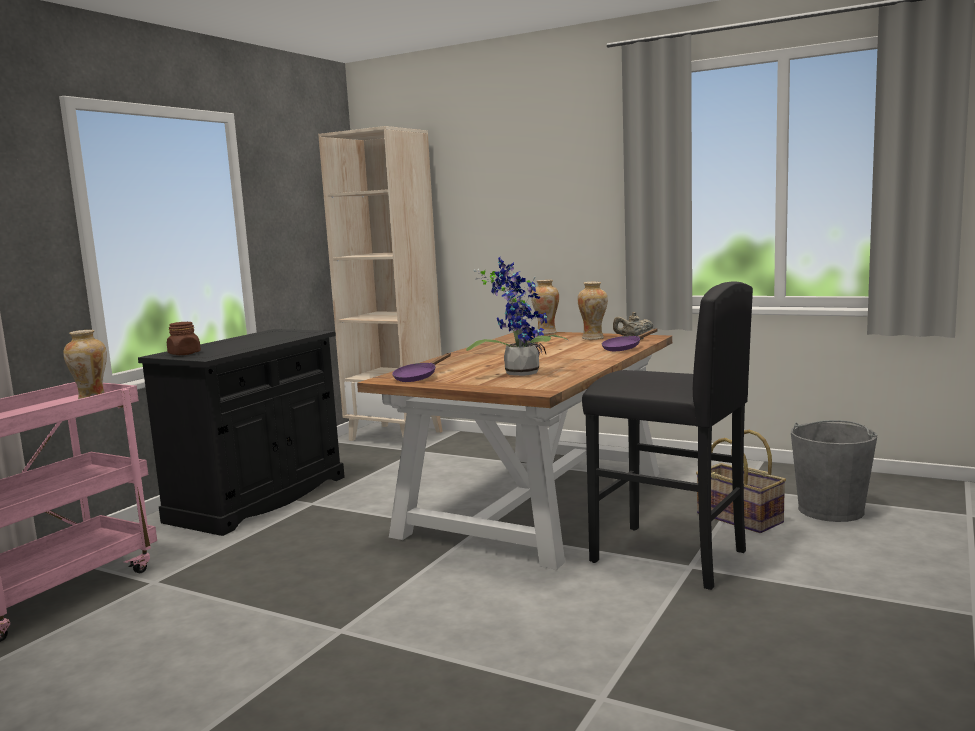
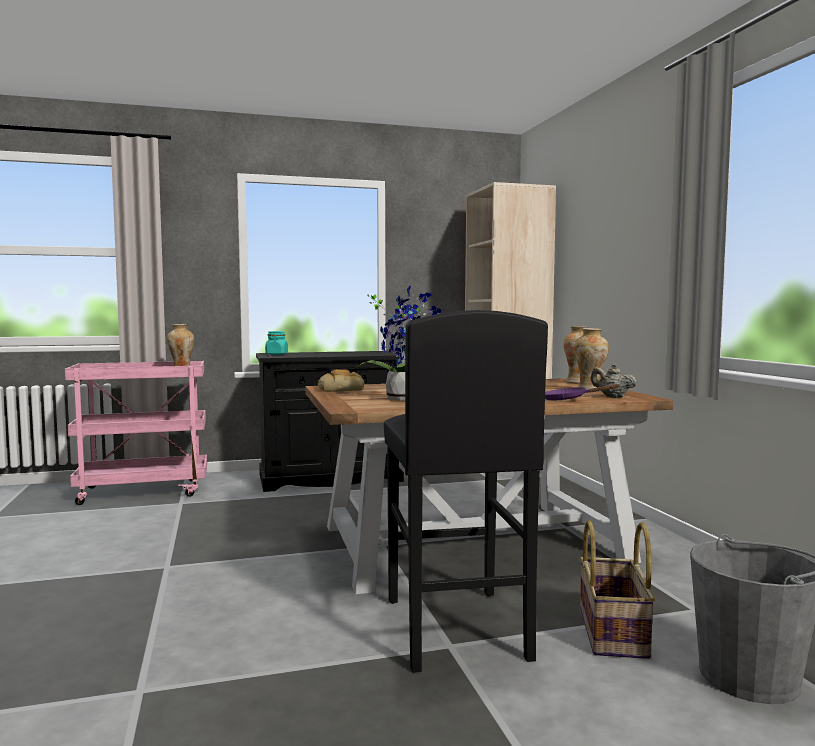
camera: 45 degrees right, 5 degrees down
(184, 354) = (276, 354): brown jar -> turquoise jar
(418, 377) = (341, 389): purple frying pan -> bread

